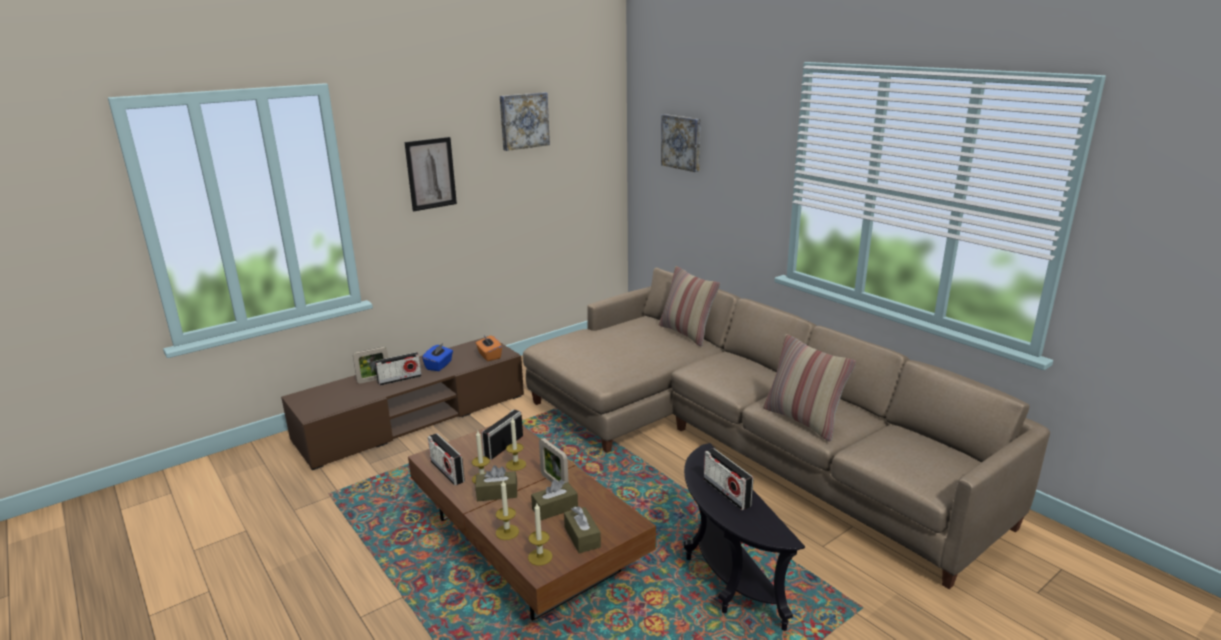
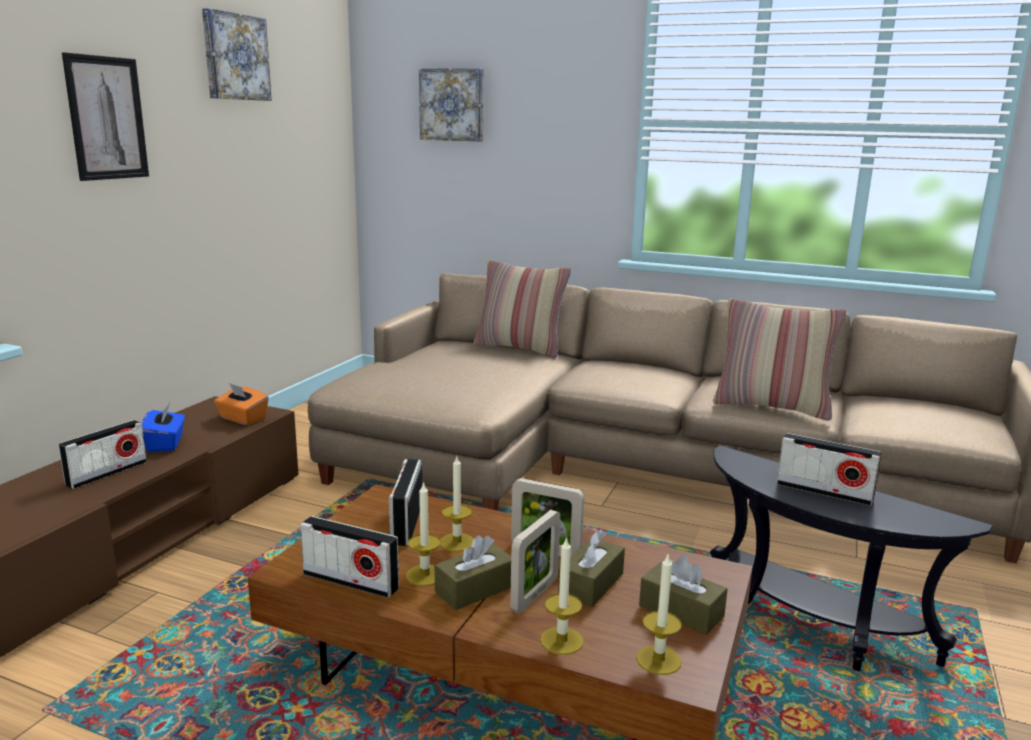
camera: 30 degrees left, 5 degrees down
(374, 379) = (52, 482): picture frame -> picture frame (534, 595)

